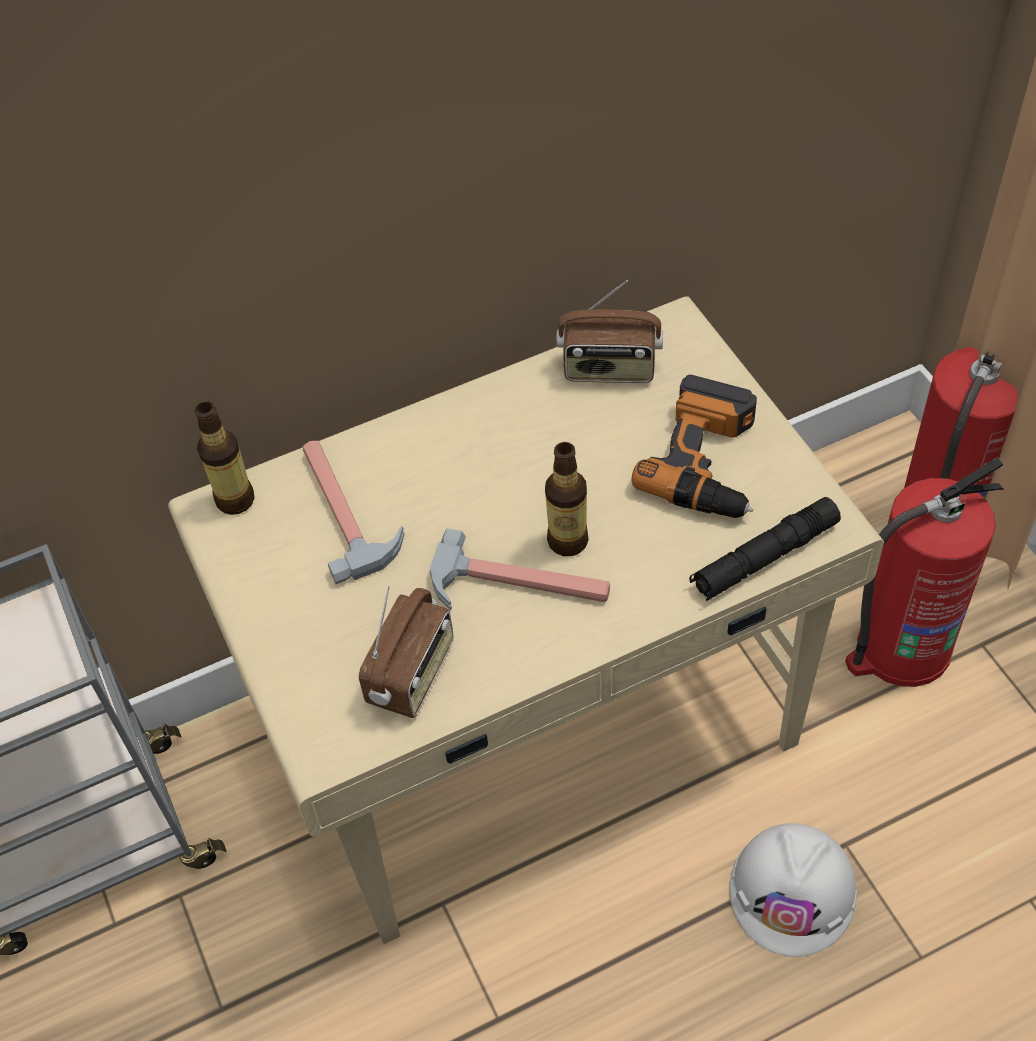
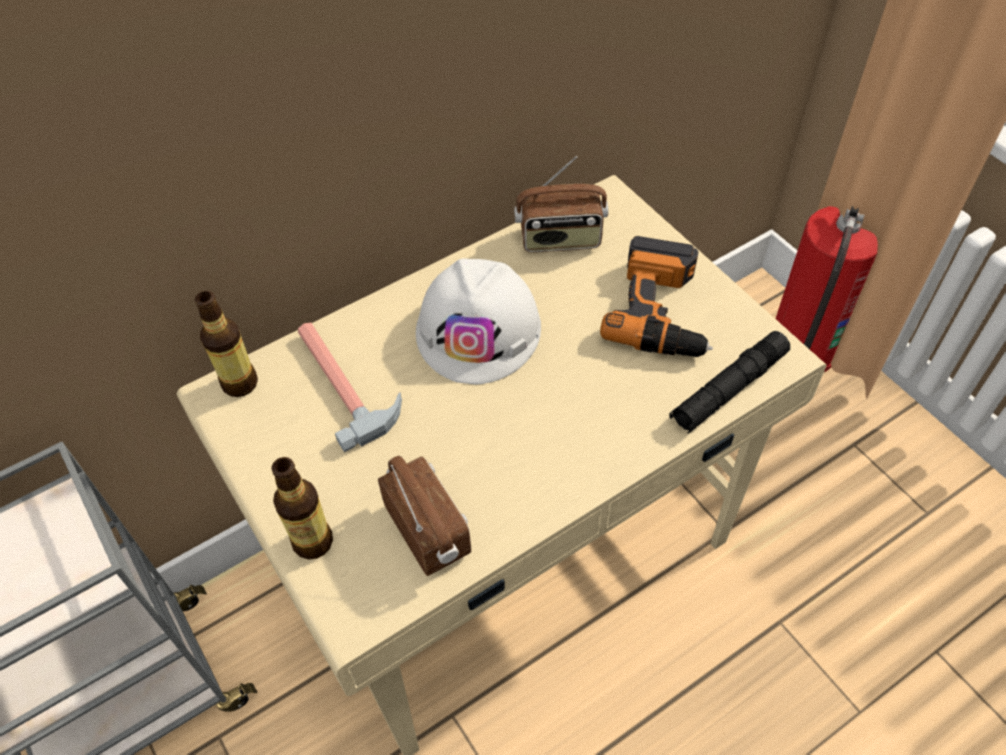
camera: 10 degrees left, 0 degrees up
(413, 675) = (429, 530): radio -> radio turned 45 degrees counterclockwise
(519, 587) = (514, 438): hammer -> none
(568, 541) = (551, 391): bottle -> bottle (313, 542)
(793, 890) = (745, 667): white hard hat -> white hard hat (479, 329)
(900, 648) = (791, 453): fire extinguisher -> none

